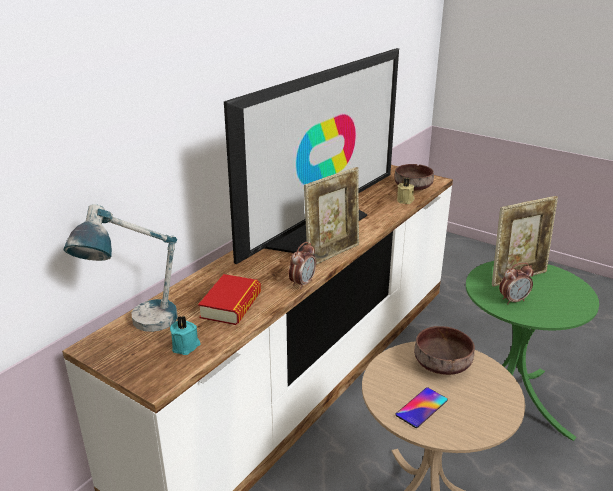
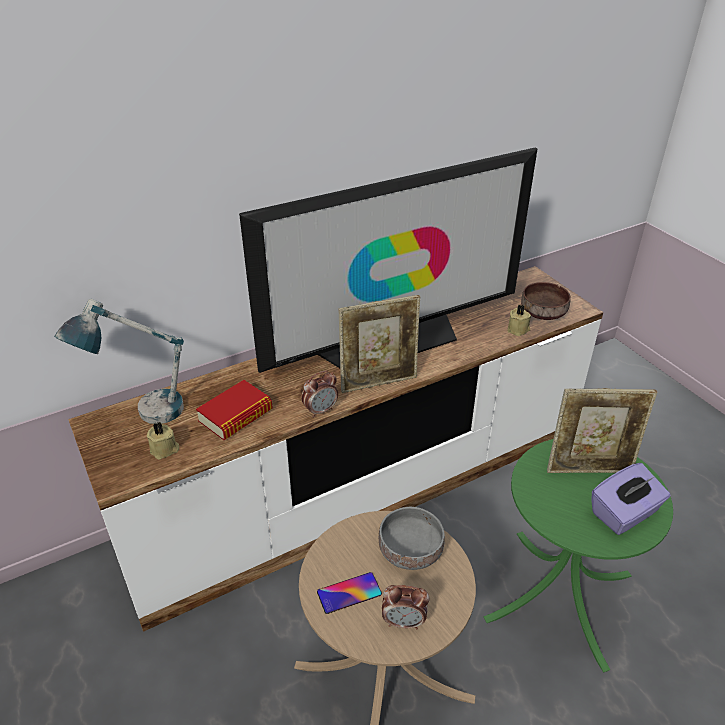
camera: 25 degrees right, 10 degrees up
(186, 346) = (165, 450): turquoise candle -> beige candle
(442, 363) = (411, 549): brown bowl -> grey bowl
(513, 300) = (556, 498): alarm clock -> alarm clock (404, 622)
(563, 296) = (624, 514): none -> purple tissue box

